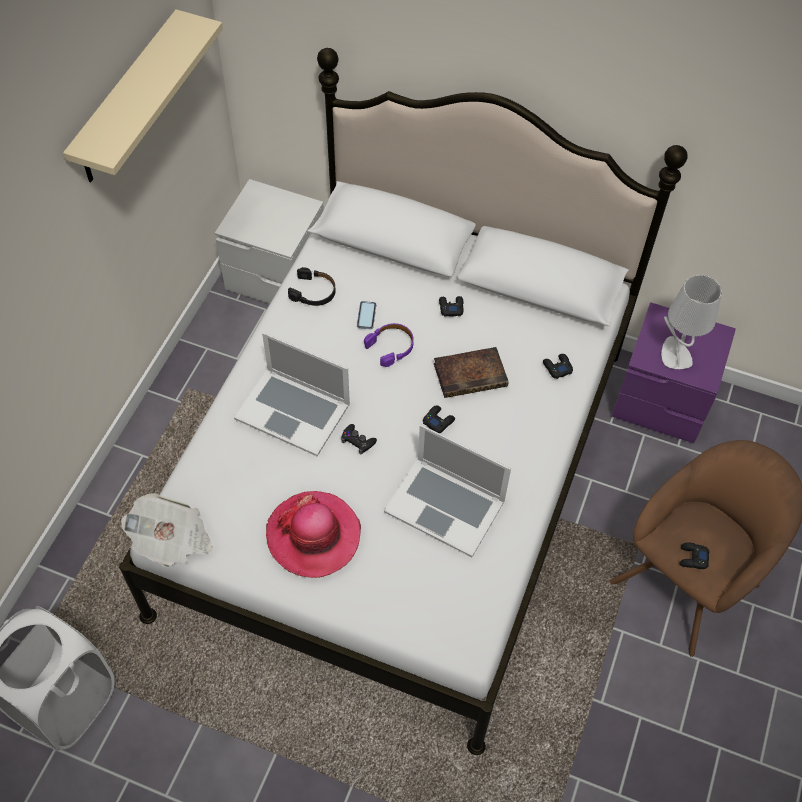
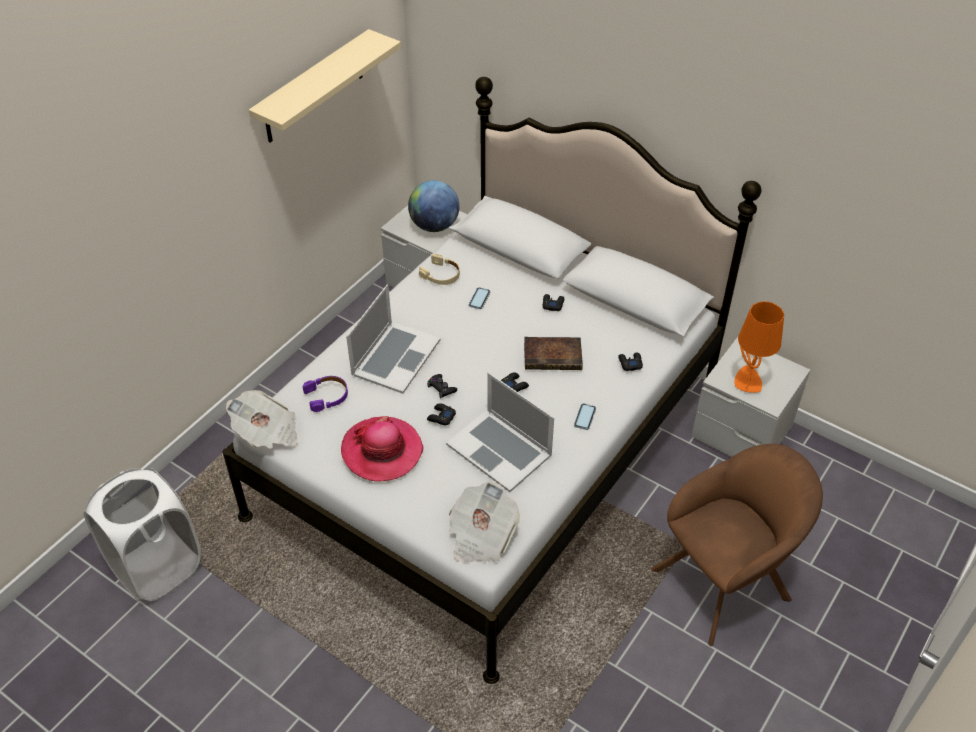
camera: 15 degrees right, 10 degrees down
(277, 219) = (434, 226): none -> globe
(293, 411) = (395, 357): laptop -> laptop turned 105 degrees counterclockwise
(313, 292) = (441, 275): black headphones -> beige headphones
(391, 347) = (492, 324): purple headphones -> purple headphones (327, 396)
(455, 618) = (481, 536): none -> newspaper
(526, 445) = (585, 417): none -> phone
(662, 399) = (742, 431): purple nightstand -> white nightstand
(674, 354) = (747, 380): grey table lamp -> orange table lamp
(693, 558) = (716, 543): black game controller -> black game controller (441, 417)

